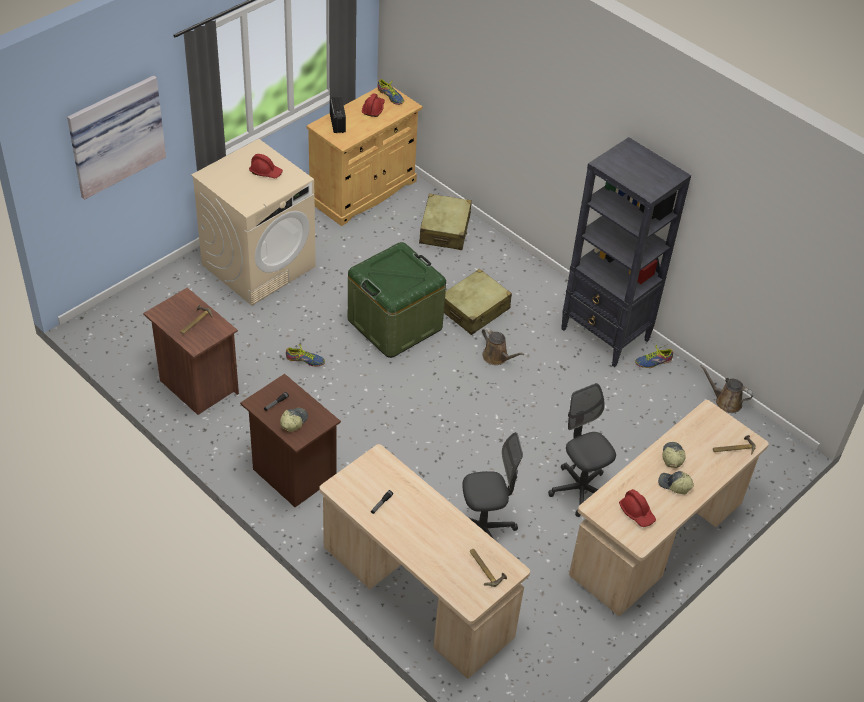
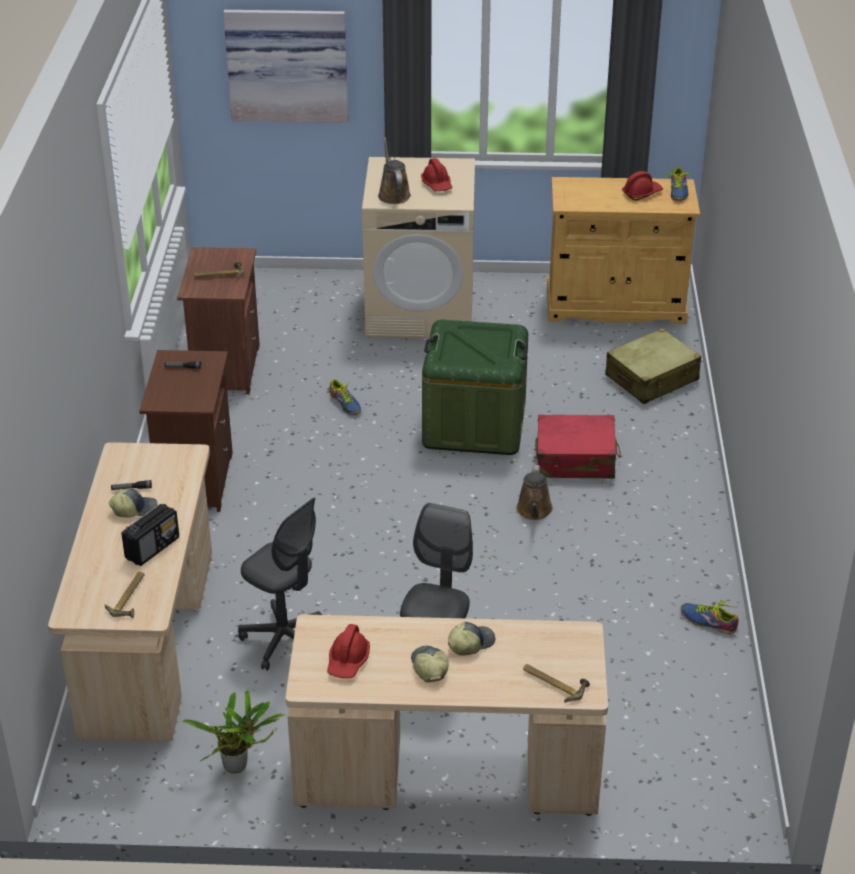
camera: 50 degrees right, 10 degrees down
(293, 421) = (174, 388): cap -> cap (134, 509)
(337, 123) = (585, 188): radio -> radio (153, 548)
(475, 310) = (575, 459): beige suitcase -> red suitcase
(562, 620) = (239, 766): none -> potted plant
(605, 335) = (688, 565): black bookcase -> none
(725, 402) = (739, 714): brown watering can -> brown watering can (393, 194)

